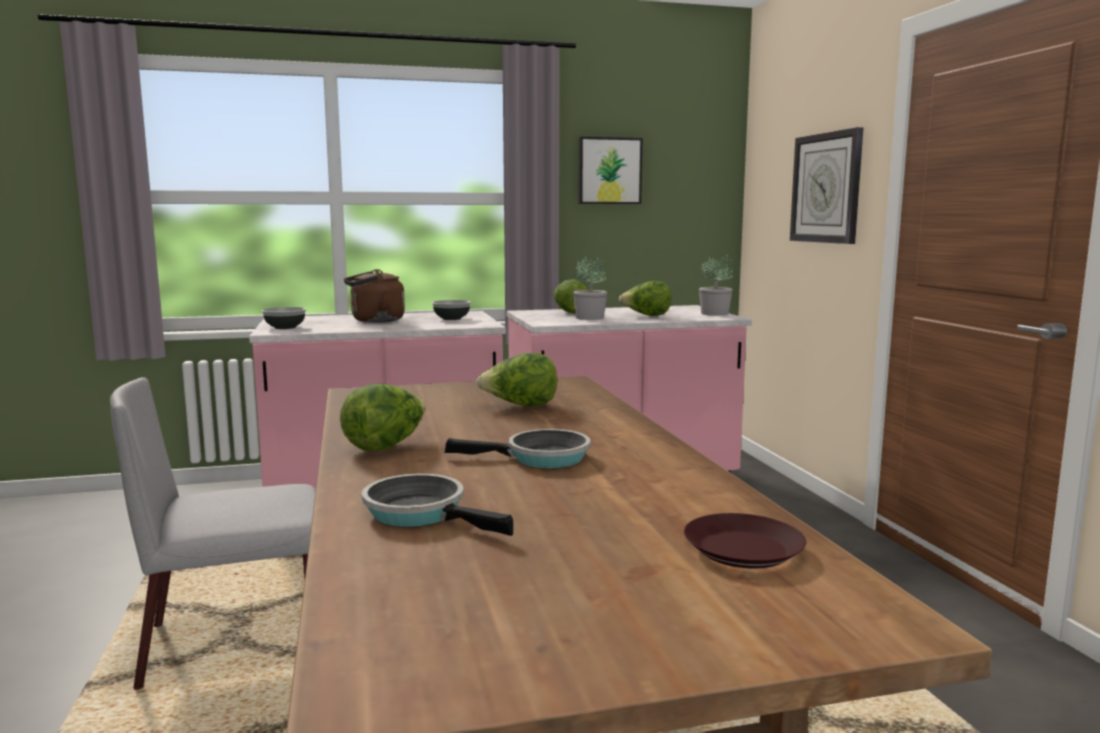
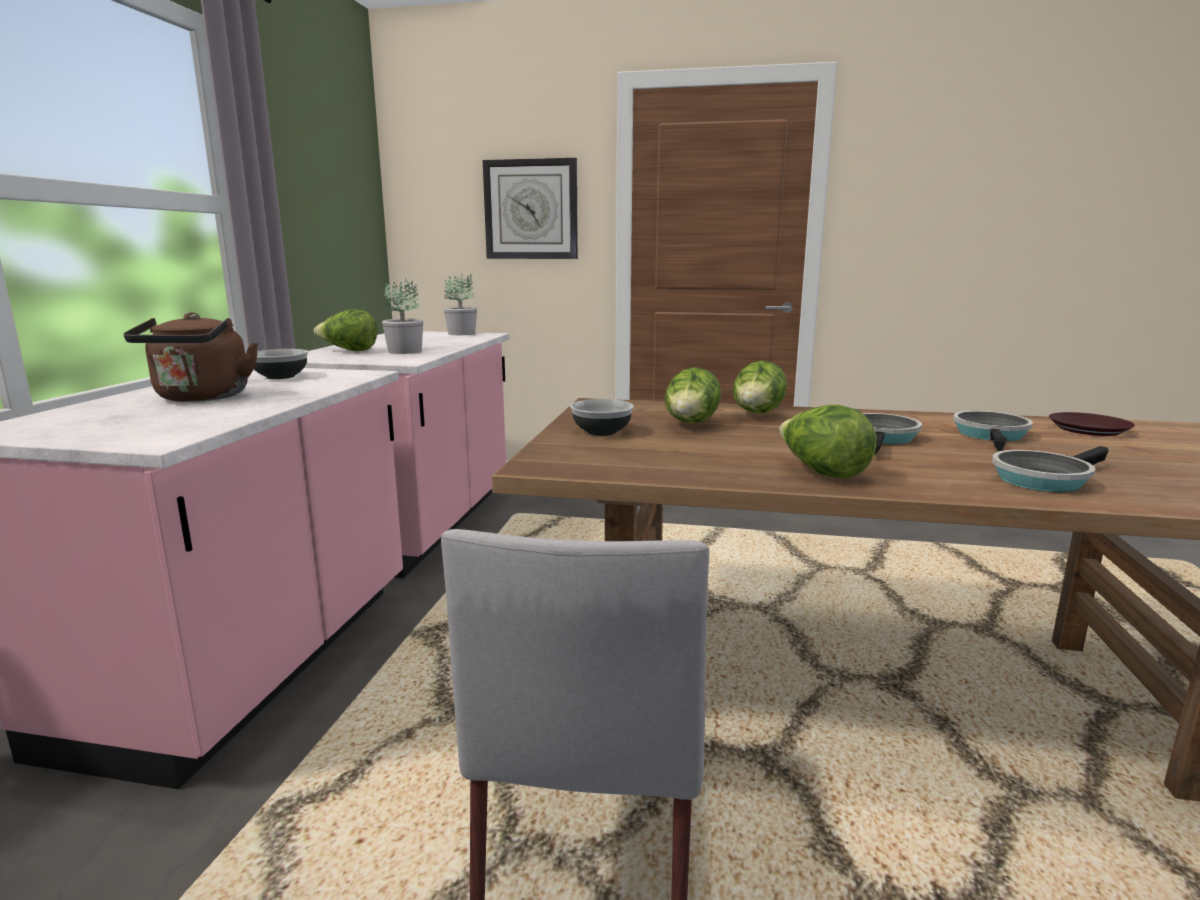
camera: 65 degrees left, 5 degrees up
(285, 327) = (131, 433): bowl -> bowl (601, 432)
(609, 171) = (297, 176): picture -> none
(617, 498) = (991, 435): none -> frying pan
(646, 316) = (432, 342): lettuce -> lettuce (757, 414)

